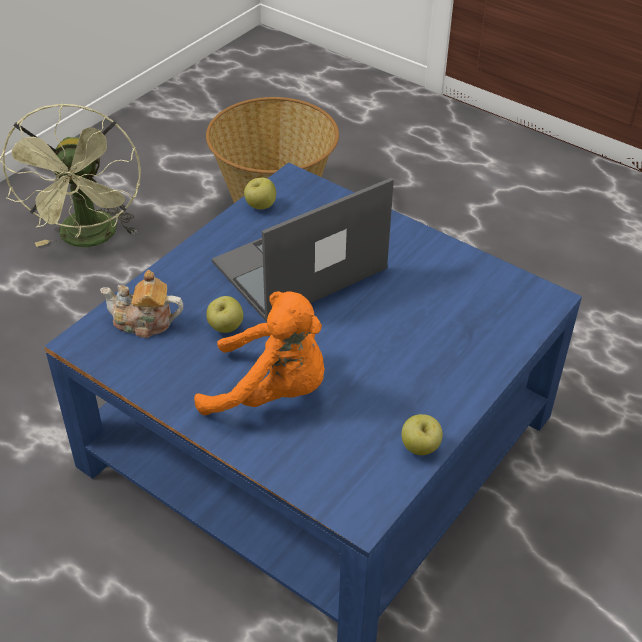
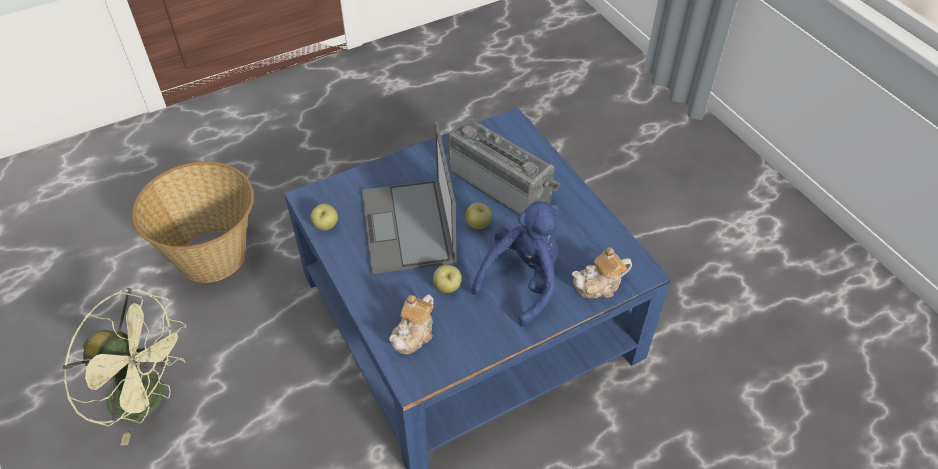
camera: 65 degrees left, 5 degrees up
(272, 392) = (522, 281): orange plush toy -> blue plush toy
(307, 471) = (599, 286): none -> teapot
(420, 447) = (603, 226): apple -> apple (478, 224)
(425, 324) = (503, 184): none -> radio

